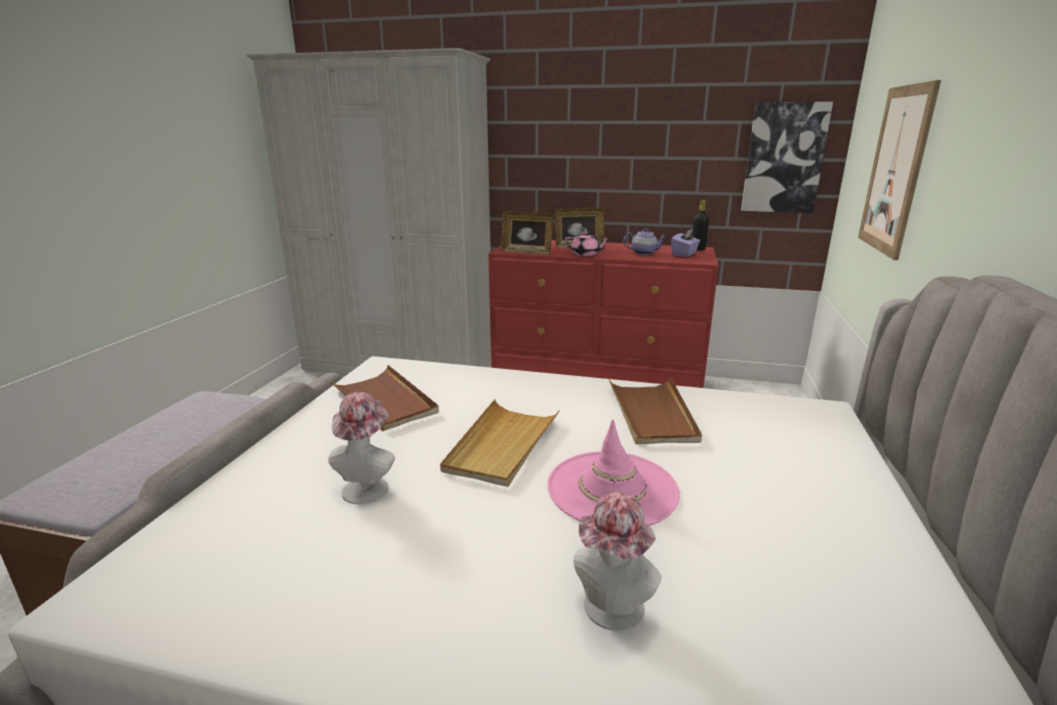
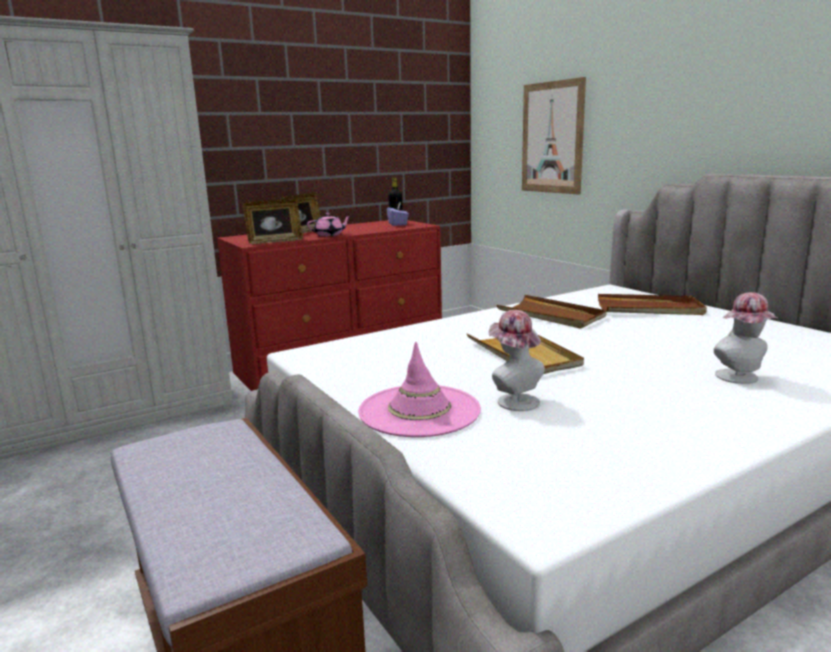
camera: 45 degrees left, 5 degrees down
(385, 401) = (378, 368): brown tray -> brown tray (650, 309)
(612, 489) = (623, 346): pink hat -> pink hat (419, 411)
(644, 253) = (369, 228): teapot -> none
(784, 158) = (435, 141): picture -> none

